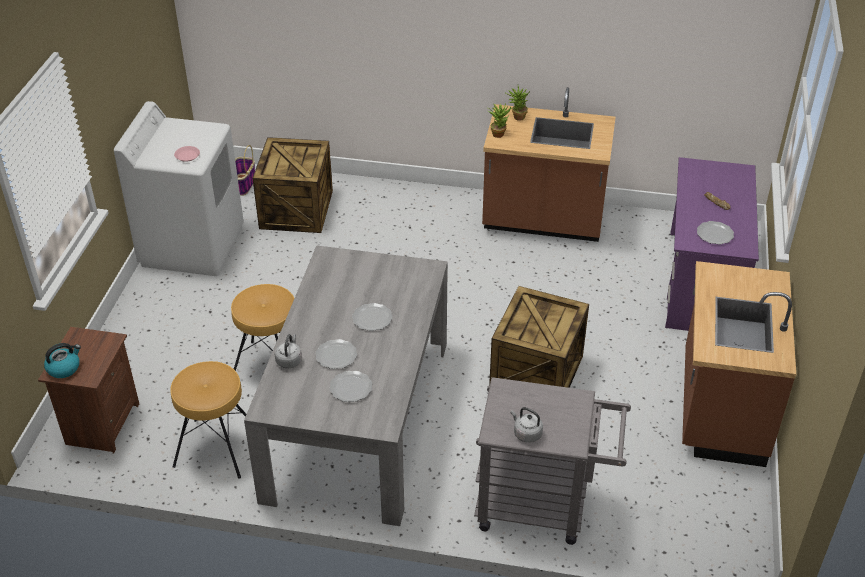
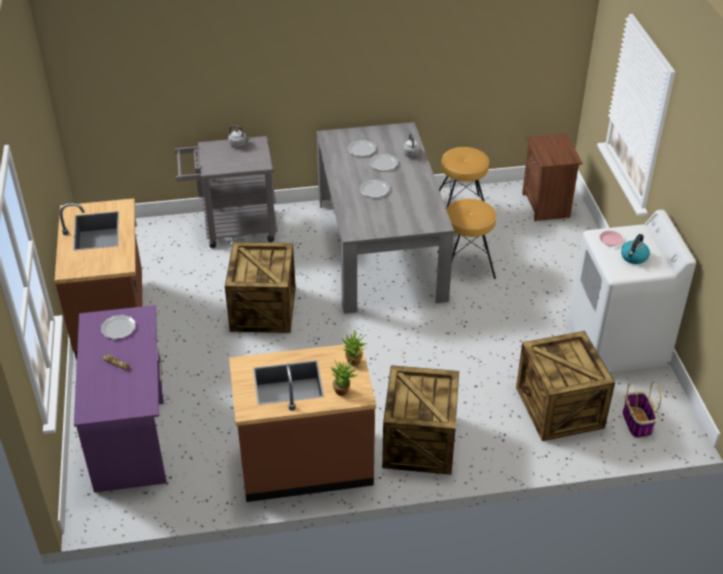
camera: 160 degrees right, 0 degrees up
(64, 368) = (557, 141): kettle -> kettle (634, 257)
(437, 214) = (418, 441): none -> crate

